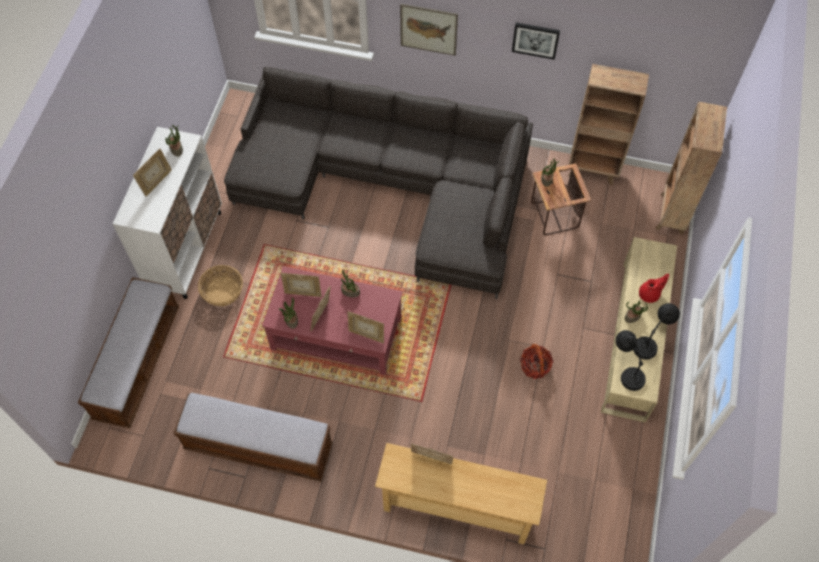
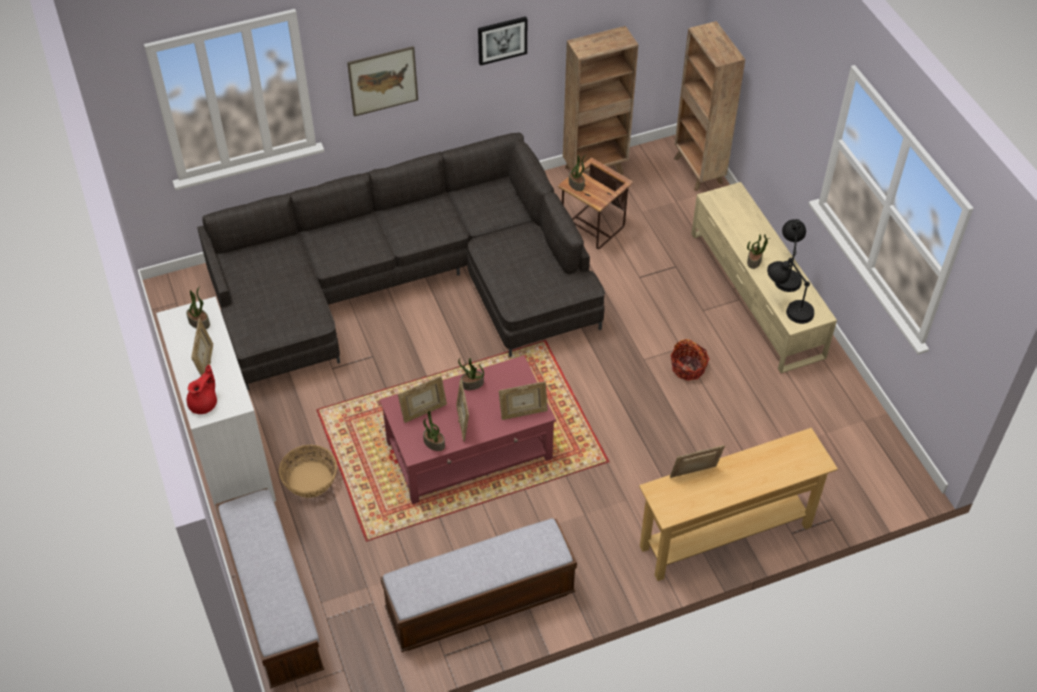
camera: 35 degrees left, 10 degrees down
(650, 294) = (753, 234): red teapot -> red teapot (204, 403)

